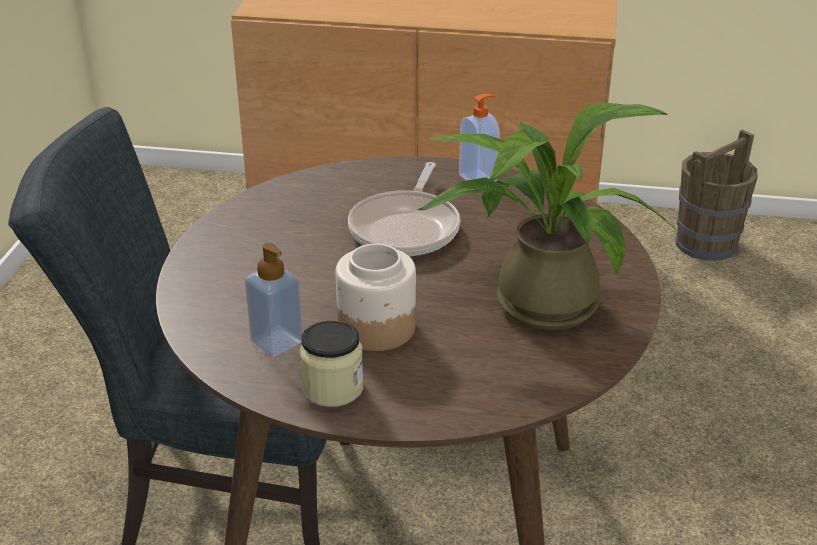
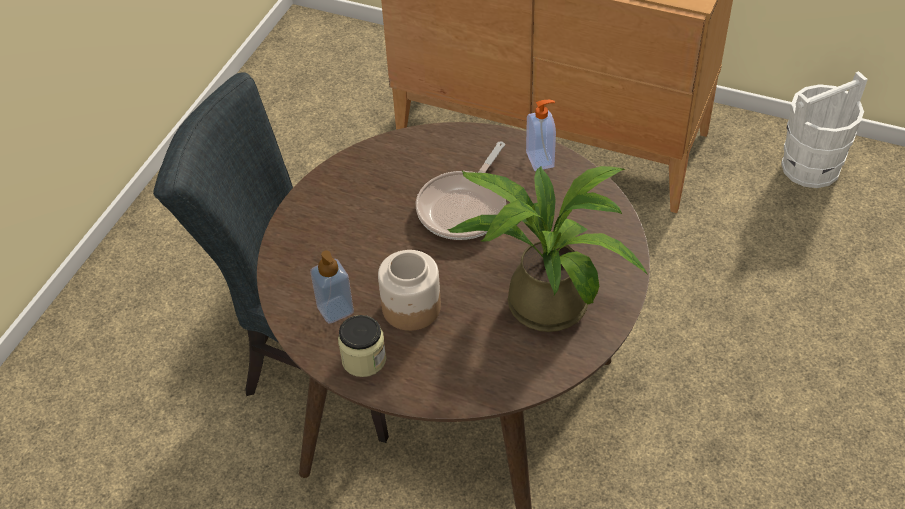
camera: 15 degrees right, 15 degrees up
(705, 244) = (810, 167): brown bucket -> white bucket

